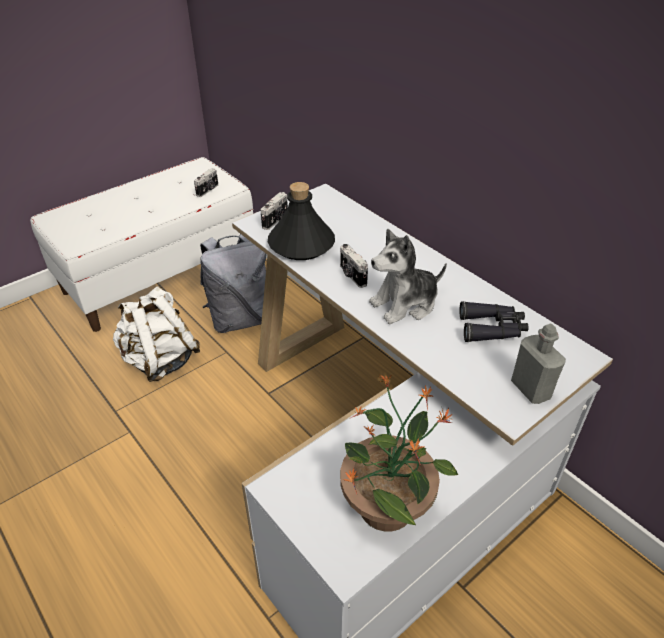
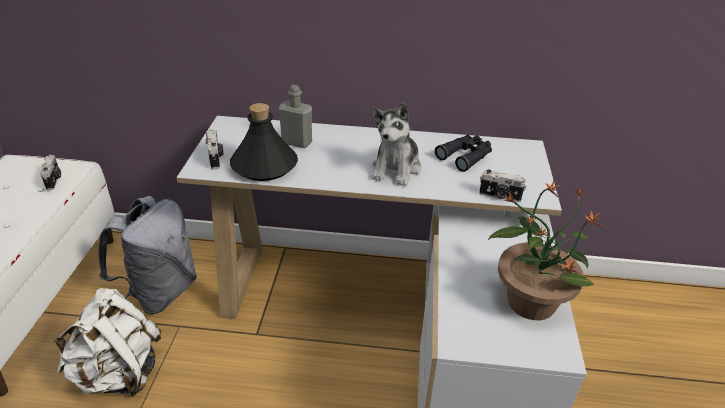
camera: 45 degrees left, 5 degrees down
(352, 276) = (334, 169): camera -> camera (499, 196)
(530, 389) = (531, 178): grey bottle -> grey bottle (296, 142)

